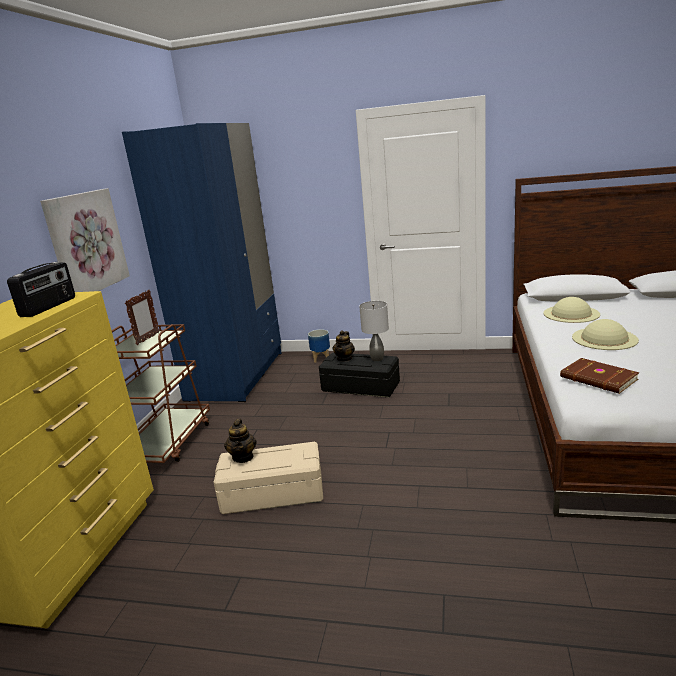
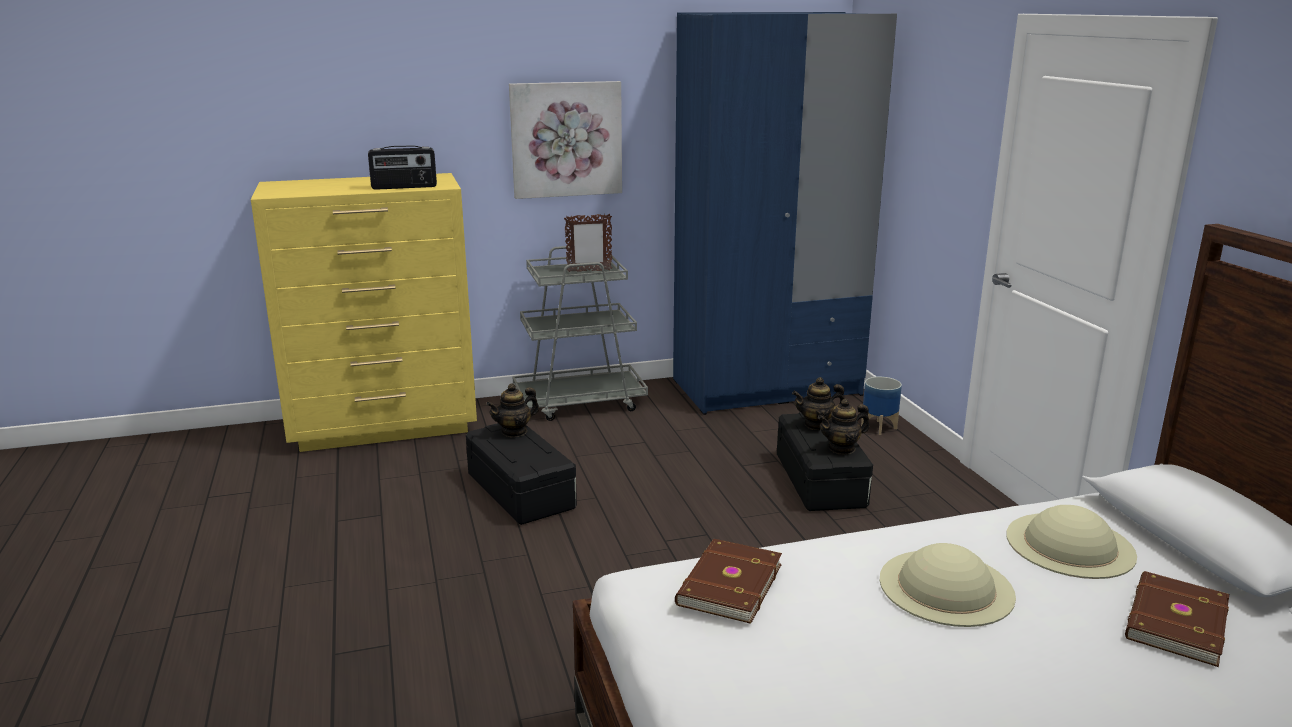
camera: 60 degrees right, 0 degrees up
(167, 443) = (580, 402): brown cart -> grey cart
(273, 492) = (522, 491): beige storage box -> black storage box
(377, 358) = (842, 448): grey table lamp -> teapot
(633, 312) = (1173, 622): none -> brown book

